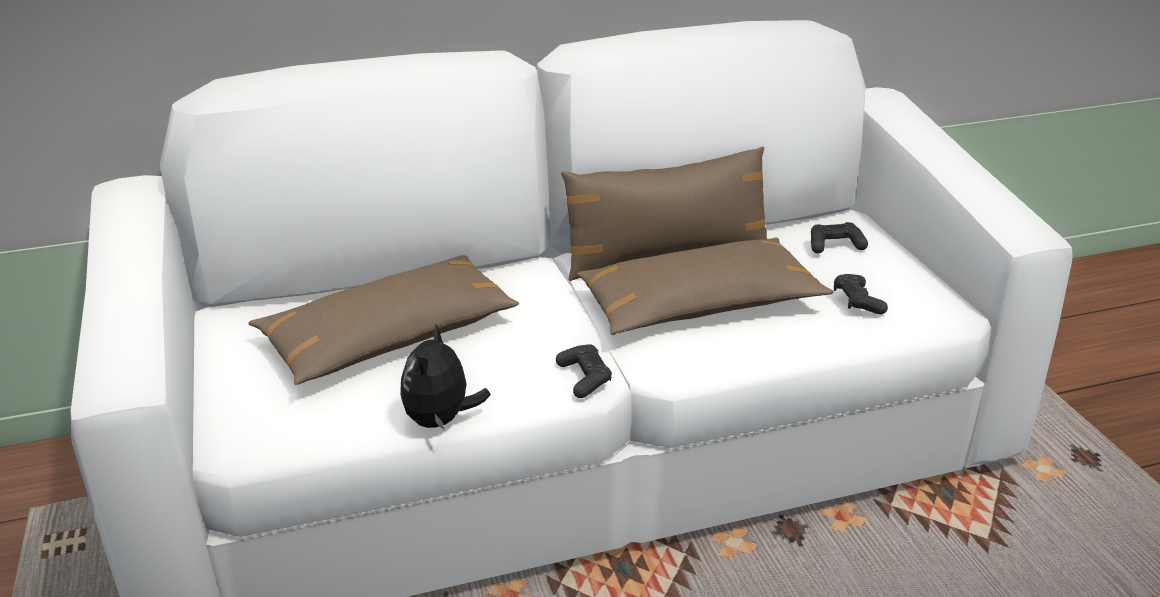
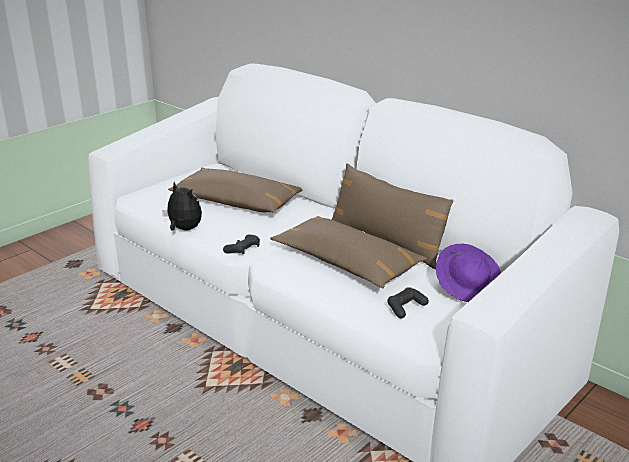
camera: 60 degrees right, 5 degrees down
(441, 420) = (183, 229): plush toy -> plush toy turned 60 degrees clockwise
(835, 245) = (467, 287): black game controller -> purple hat

